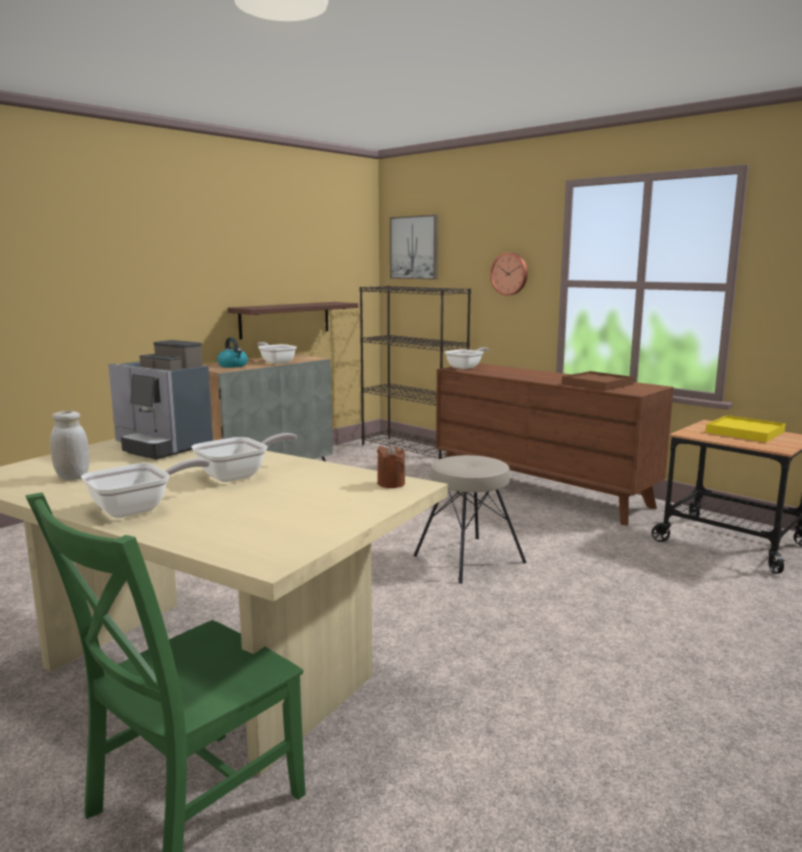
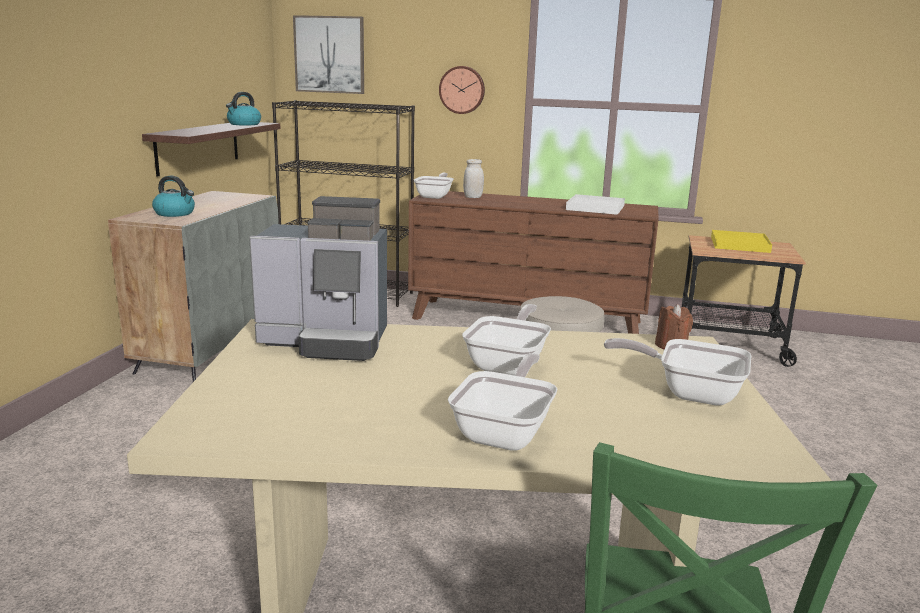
camera: 30 degrees left, 5 degrees up
(72, 477) = (319, 407): white jar -> white jar (473, 197)
(276, 362) = (220, 204): frying pan -> frying pan (689, 393)
(325, 303) = (244, 124): none -> kettle
(597, 384) = (595, 208): brown tray -> white tray

